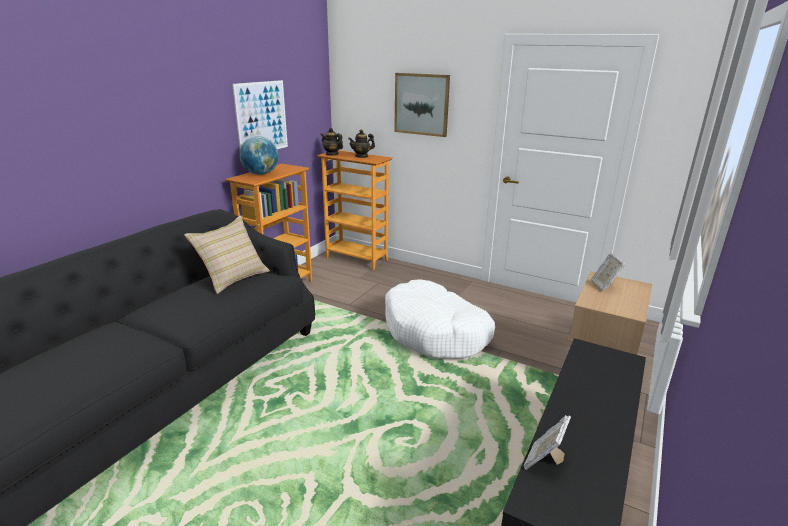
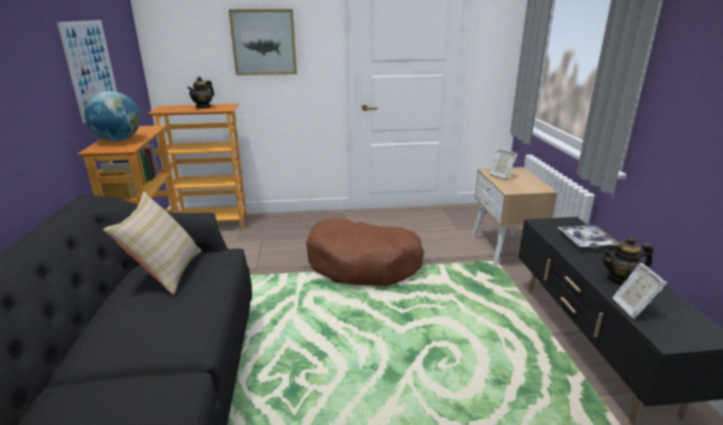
camera: 35 degrees left, 0 degrees up
(332, 154) = (164, 110): teapot -> teapot (620, 280)
(435, 332) = (364, 264): white dog bed -> brown dog bed
(609, 384) = (586, 241): none -> tray

